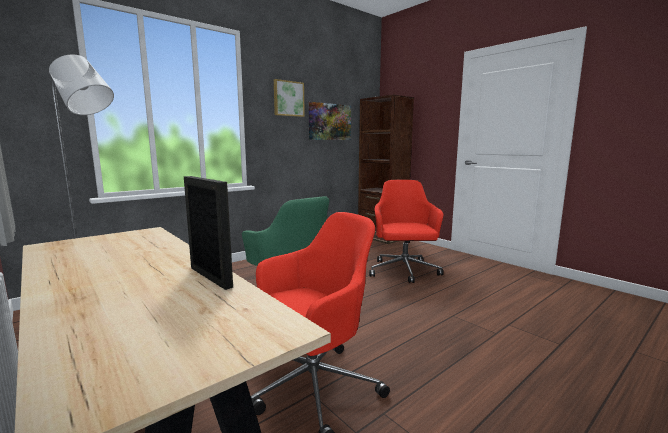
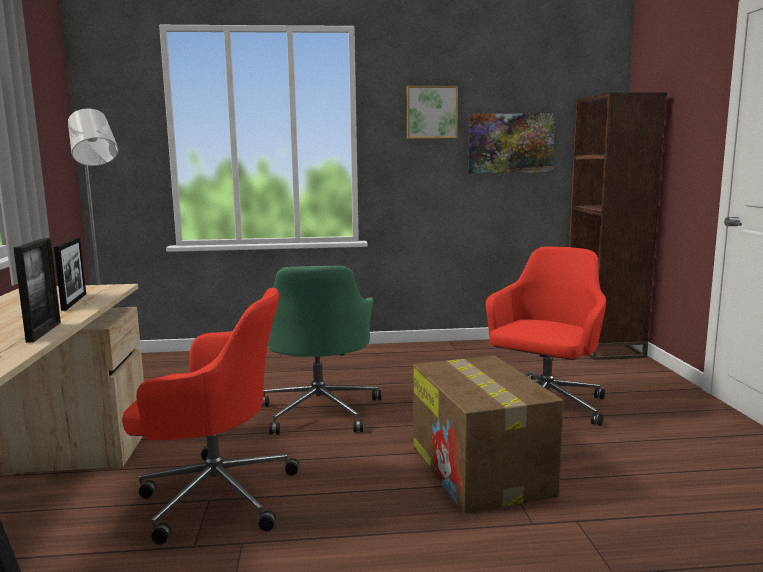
camera: 35 degrees right, 0 degrees up
(146, 248) = (74, 302): none -> picture frame
(433, 314) = (481, 471): none -> cardboard box

